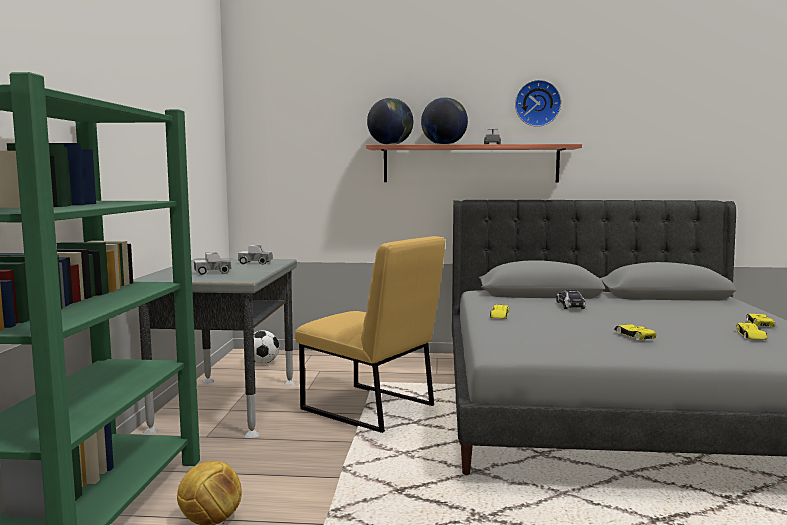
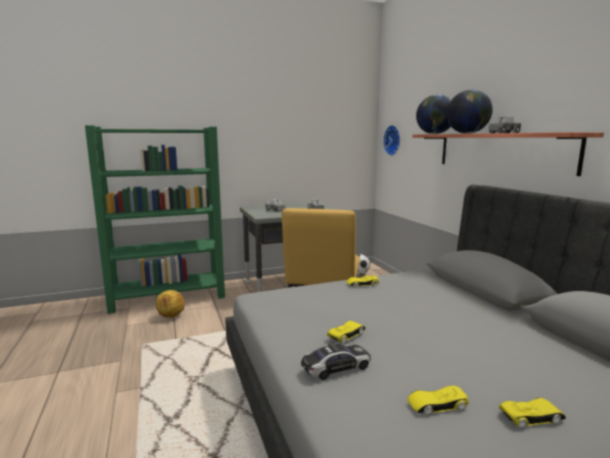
camera: 65 degrees right, 5 degrees up
(537, 103) = (568, 83): wall clock -> wall clock (393, 140)
(570, 306) = (443, 302): toy car -> toy car (336, 367)

